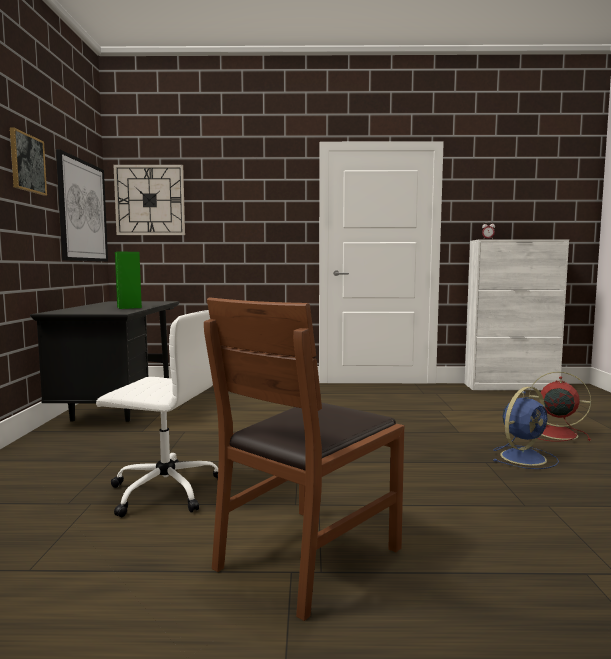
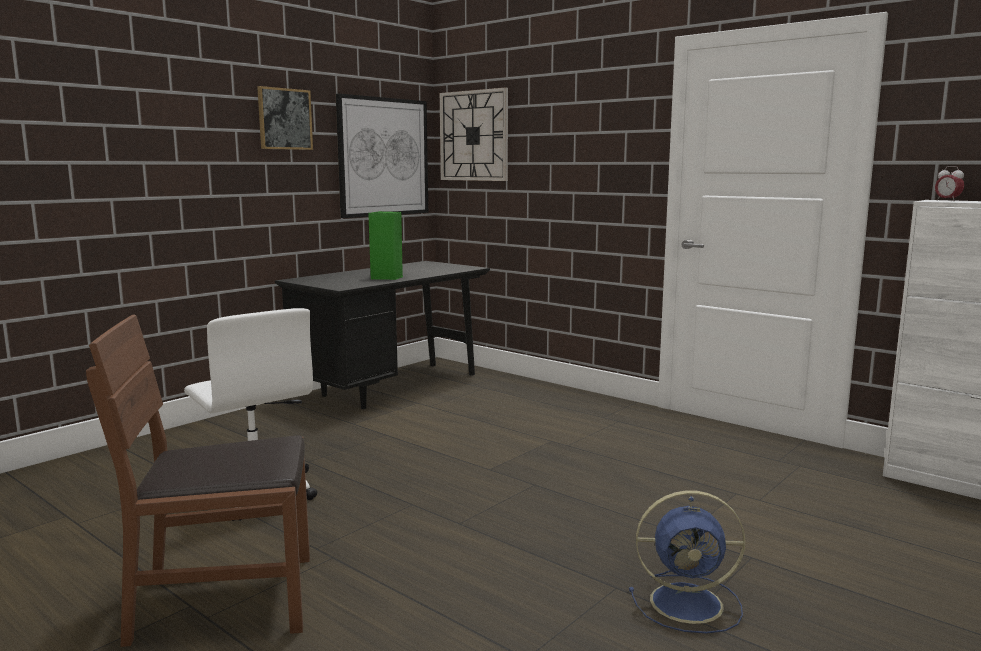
camera: 40 degrees right, 5 degrees up
(555, 433) = (842, 590): red fan -> none

